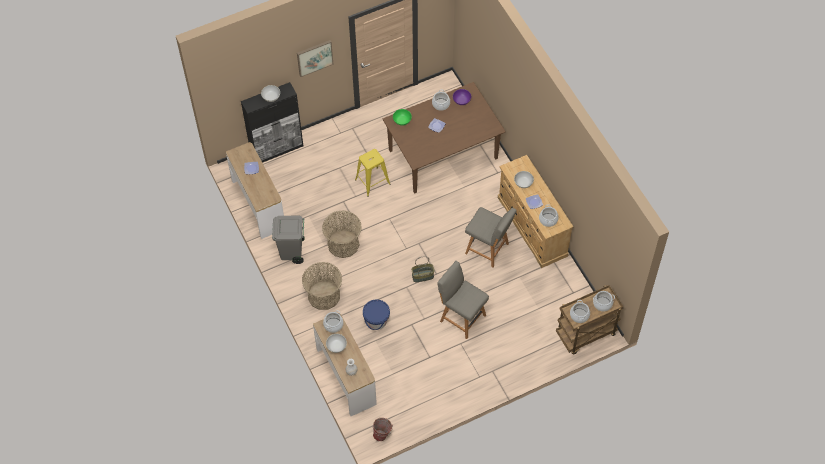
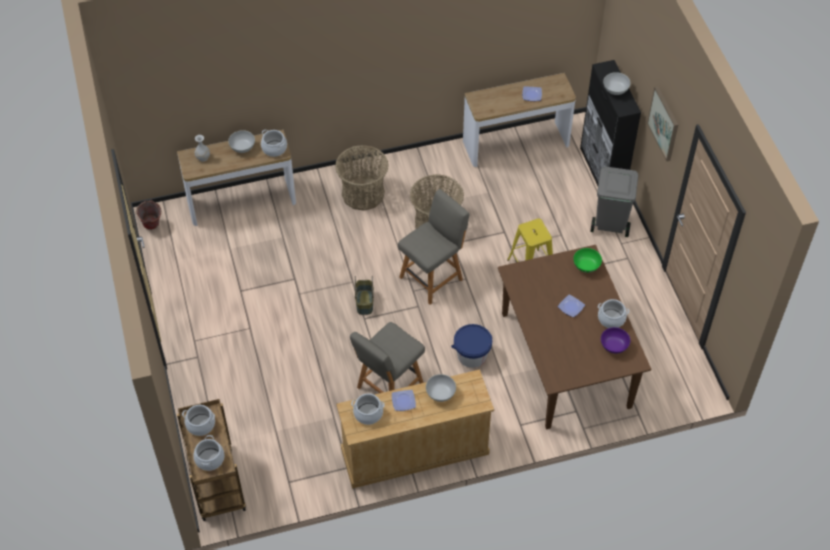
camera: 100 degrees right, 5 degrees down
(292, 252) = (436, 169): grey trash can -> grey trash can (609, 224)
(376, 320) = (311, 242): blue bucket -> blue bucket (472, 355)
(461, 317) = (288, 336): grey chair -> grey chair (432, 277)

